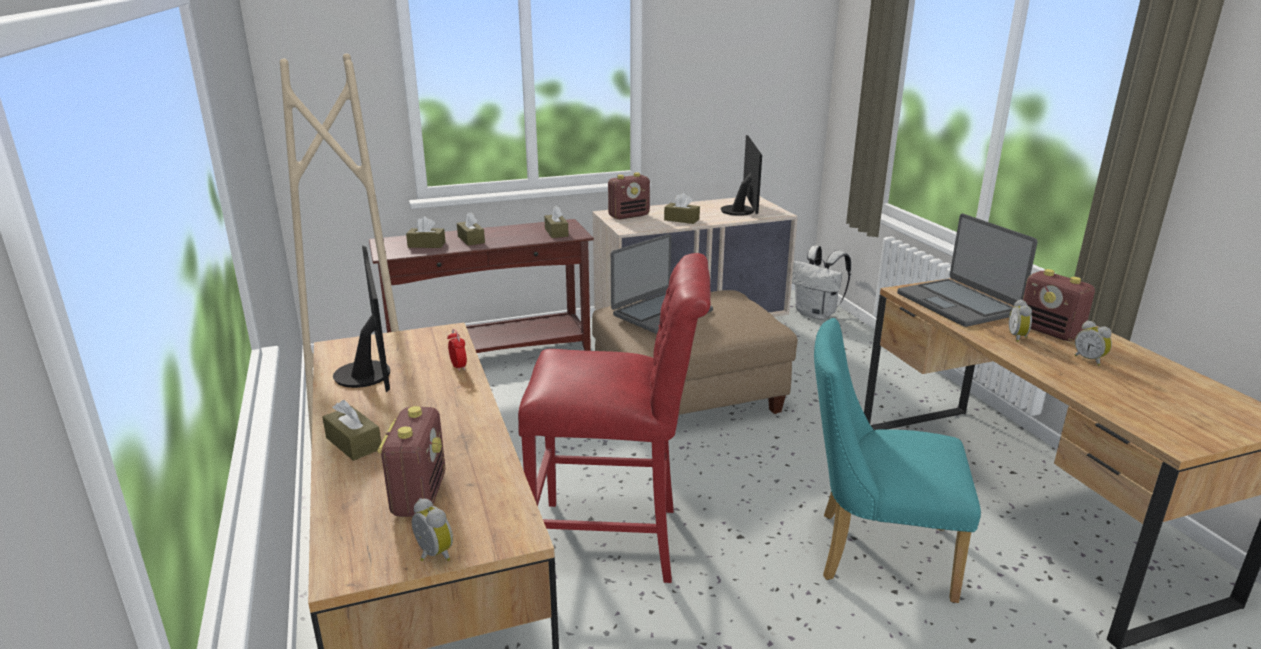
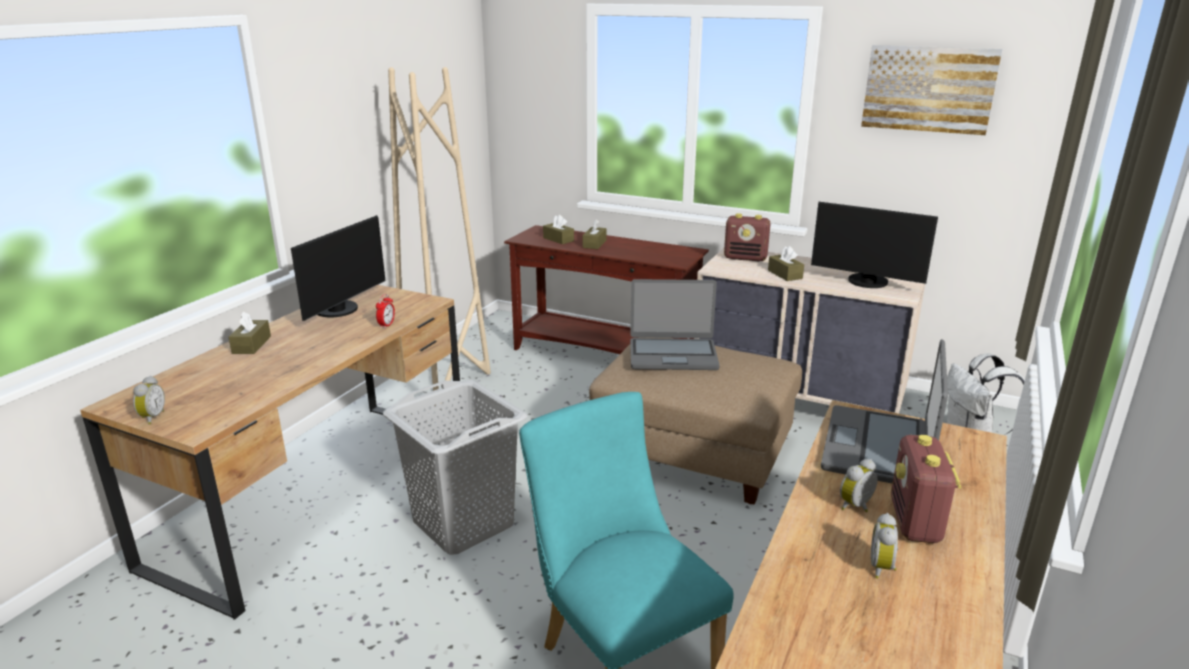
camera: 45 degrees right, 0 degrees up
(419, 495) = (213, 386): radio -> none
(556, 232) = (666, 256): brown tissue box -> none
(616, 542) = (463, 524): red stool -> grey laundry basket
(730, 43) = (928, 89): none -> picture
(741, 210) = (867, 283): monitor -> monitor turned 75 degrees clockwise

